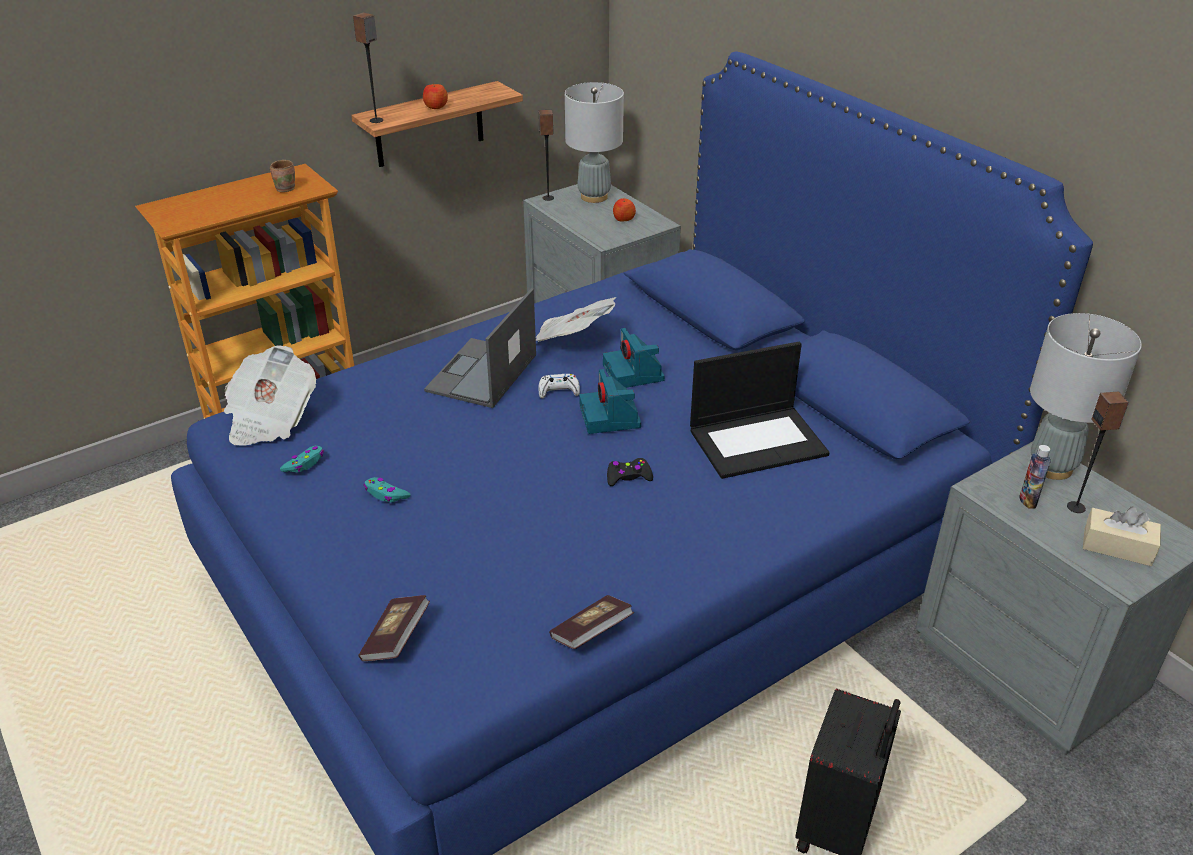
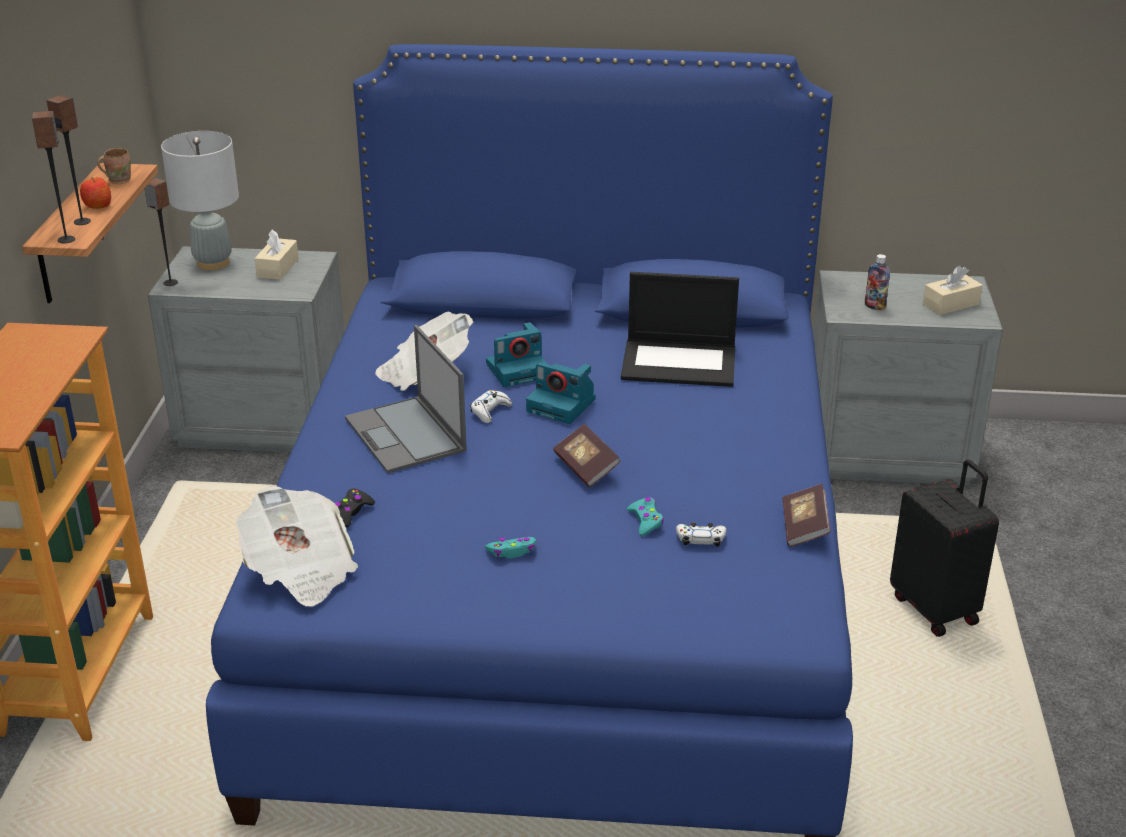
camera: 50 degrees left, 5 degrees down
(285, 188) = (45, 349): brown mug -> brown mug (118, 180)
(304, 464) = (406, 576): turquoise game controller -> turquoise game controller (646, 521)
(396, 639) = (708, 618): book -> book (586, 467)
(506, 581) = (700, 539): none -> white game controller
(623, 219) = (278, 268): apple -> beige tissue box
(628, 477) = (647, 432): black game controller -> black game controller (351, 512)
(634, 373) = (518, 369): camera -> camera turned 45 degrees counterclockwise
(758, 441) = (680, 363): laptop -> laptop turned 75 degrees clockwise
(1052, 467) = (854, 281): grey table lamp -> none
(1076, 507) = (900, 296): speaker -> speaker (82, 221)

